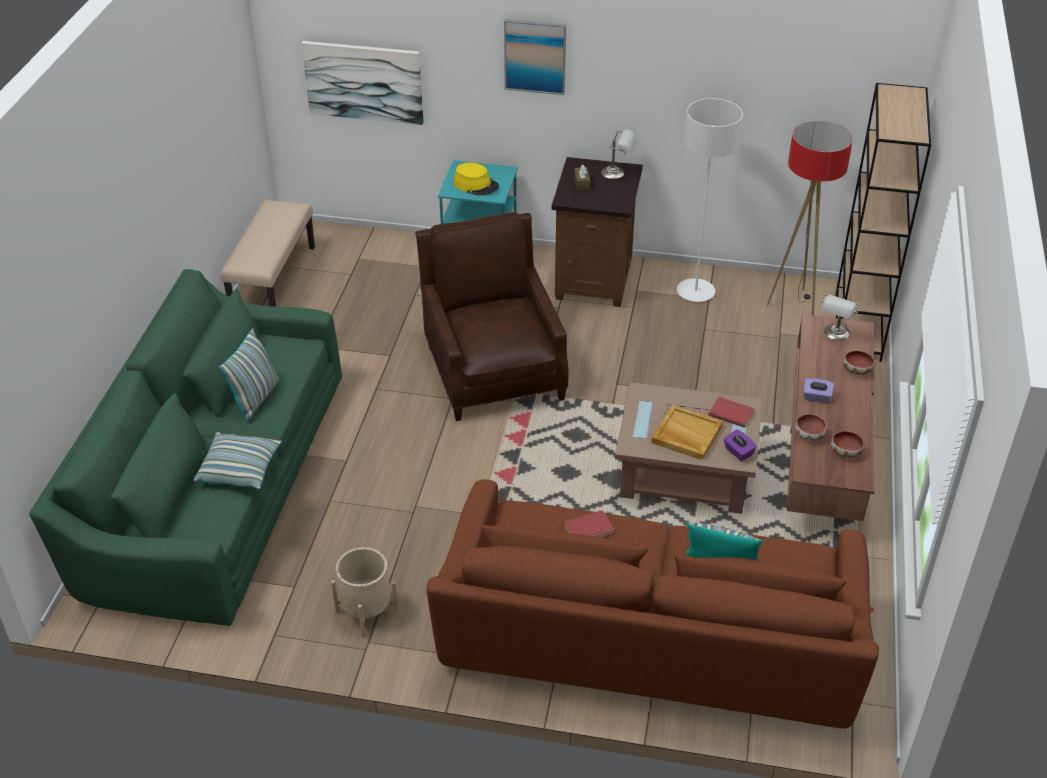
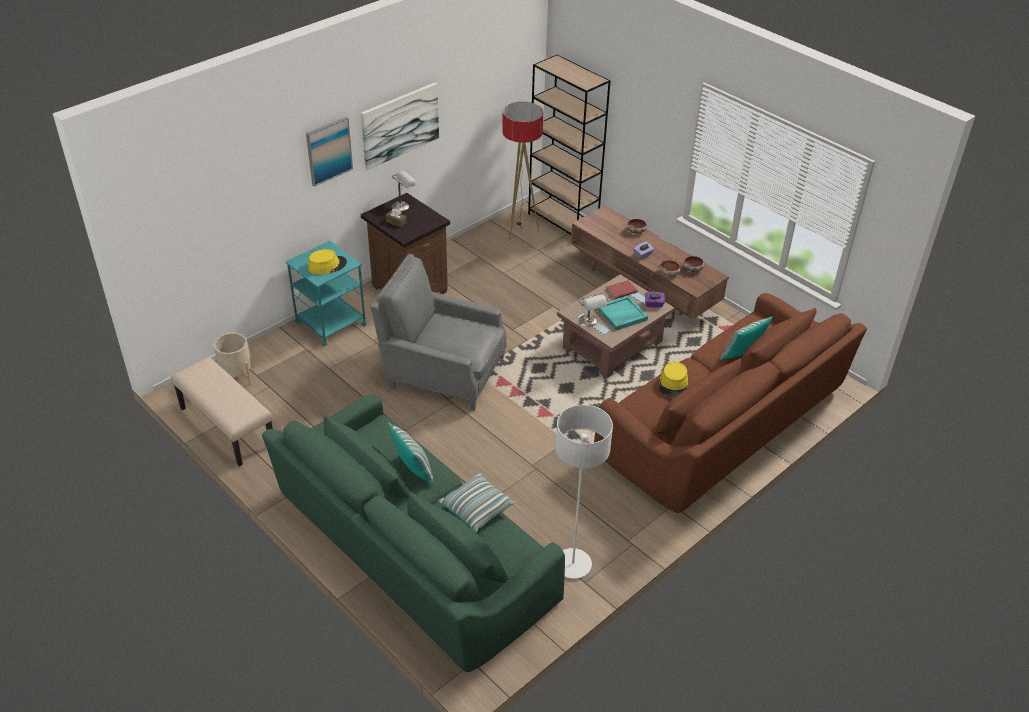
camera: 55 degrees left, 0 degrees up
(364, 82) = (210, 237): picture -> picture (400, 125)
(366, 612) = (602, 529): beige planter -> beige planter (237, 376)
(493, 369) = (443, 371): brown armchair -> grey armchair
(589, 530) = (673, 384): red book -> yellow hat
(686, 434) = (622, 315): beige tray -> turquoise tray
(695, 292) = (467, 258): white floor lamp -> white floor lamp (572, 564)
(835, 335) = (601, 222): white table lamp -> white table lamp (590, 322)

